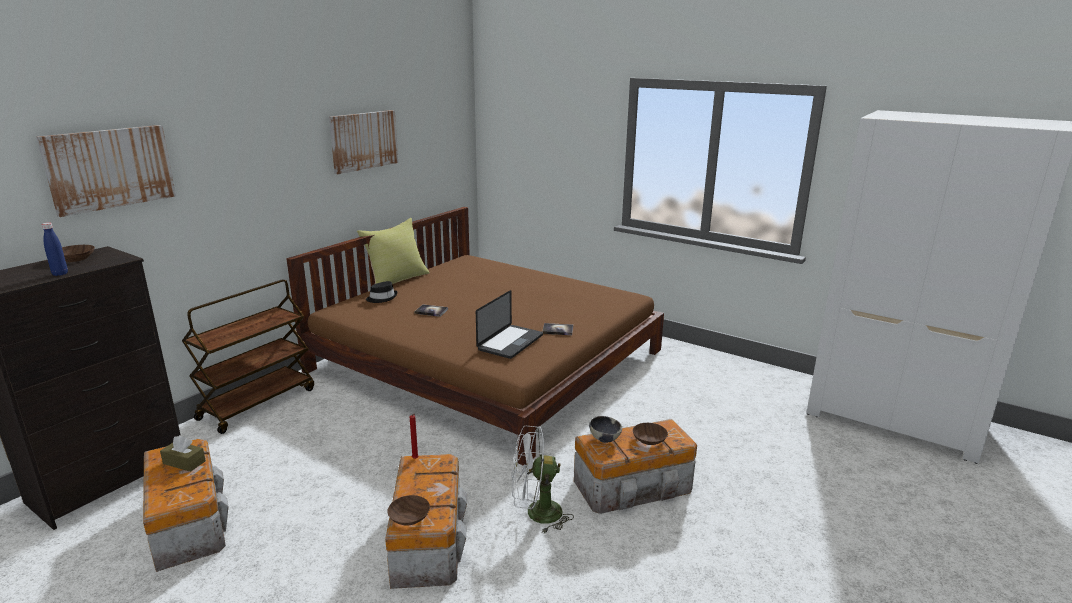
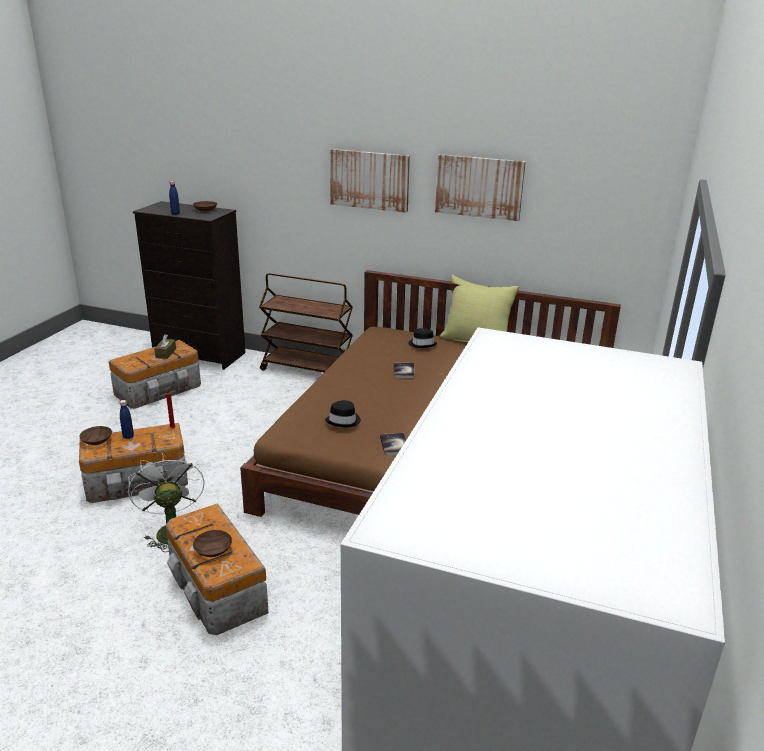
camera: 75 degrees right, 5 degrees up
(110, 168) = (252, 158): picture -> picture (369, 180)
(414, 491) = (128, 436): none -> blue bottle
(510, 342) = (343, 421): laptop -> black hat
(604, 439) = (211, 520): bowl -> none

